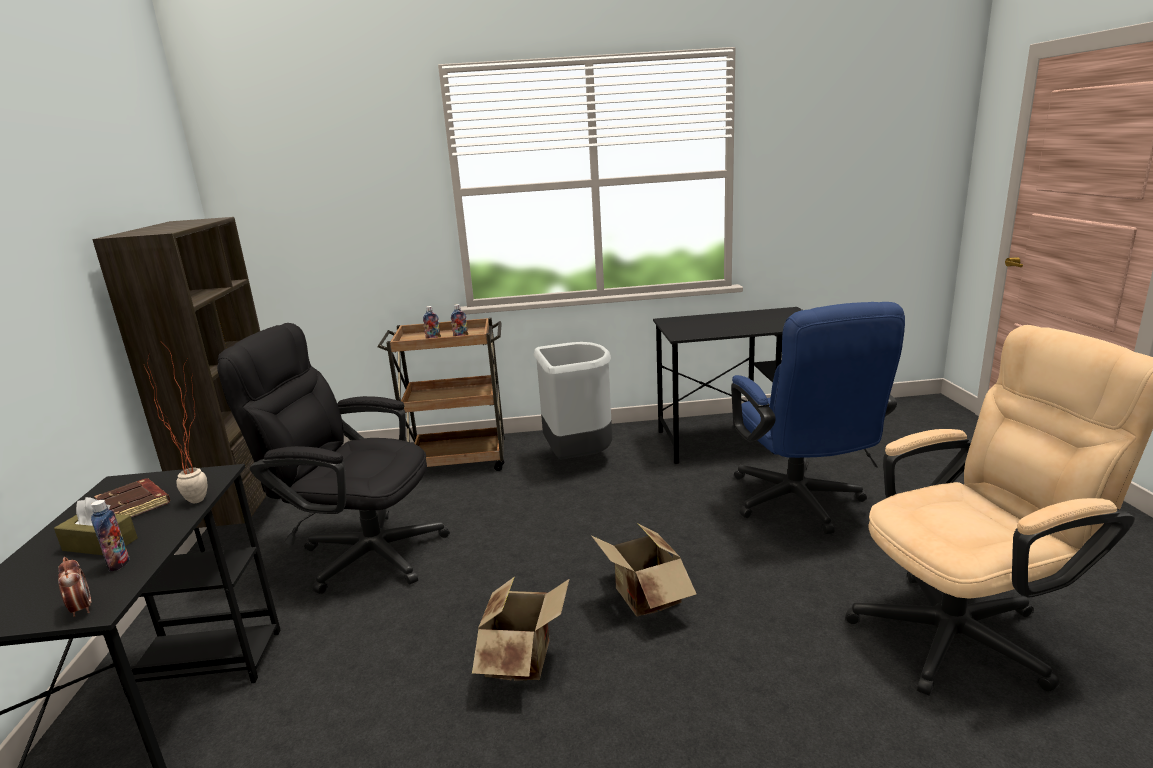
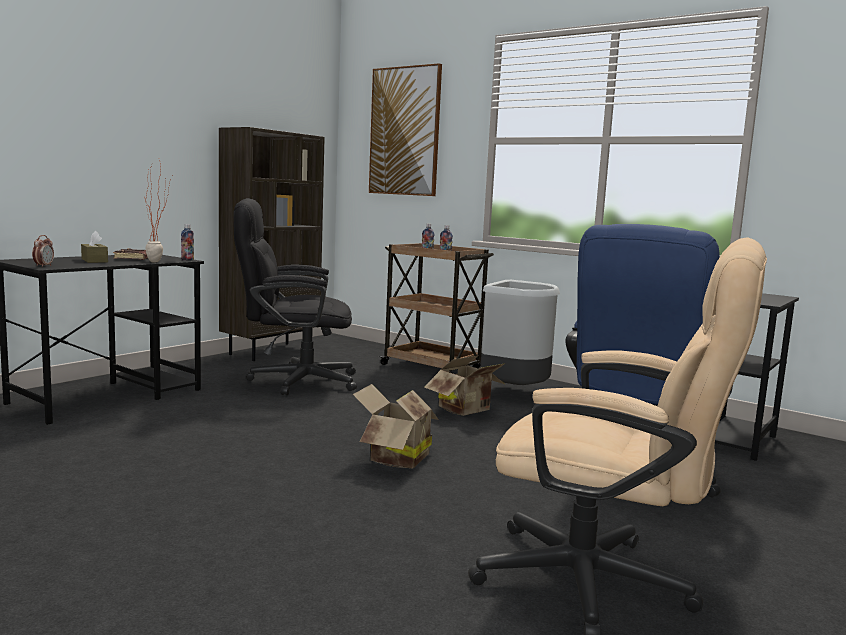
camera: 40 degrees right, 10 degrees down
(119, 564) = (83, 264): bottle -> bottle (187, 260)
(323, 189) = (405, 131): none -> picture
(361, 552) = (293, 381): black office chair -> black office chair turned 60 degrees counterclockwise
(524, 659) = (274, 446): cardboard box -> cardboard box (467, 410)

